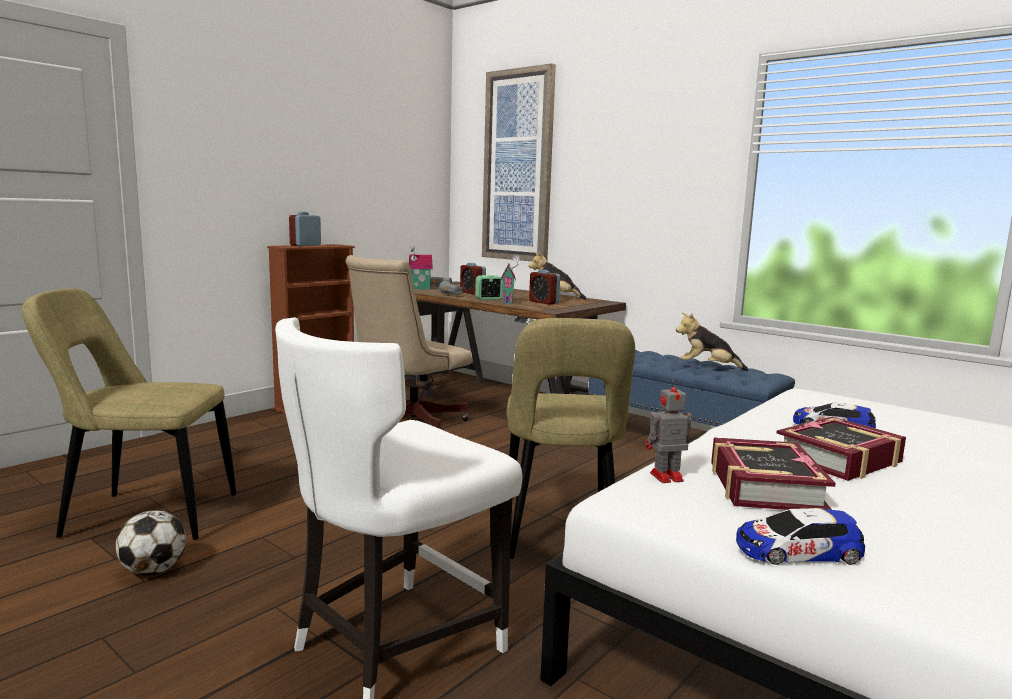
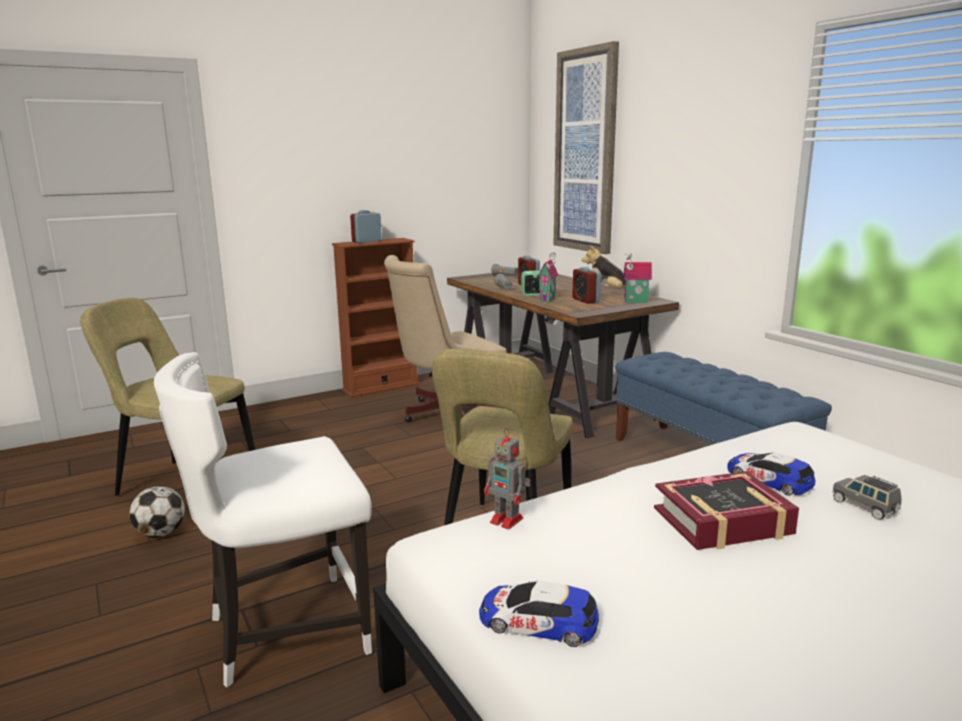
camera: 20 degrees right, 5 degrees up
(420, 289) = (483, 279): toy house -> toy house (635, 302)
(664, 477) = (508, 521): toy robot -> toy robot turned 150 degrees counterclockwise
(707, 368) = (731, 385): plush toy -> none
(764, 486) = (595, 545): book -> none
(924, 439) = (865, 507): none -> grey toy car

